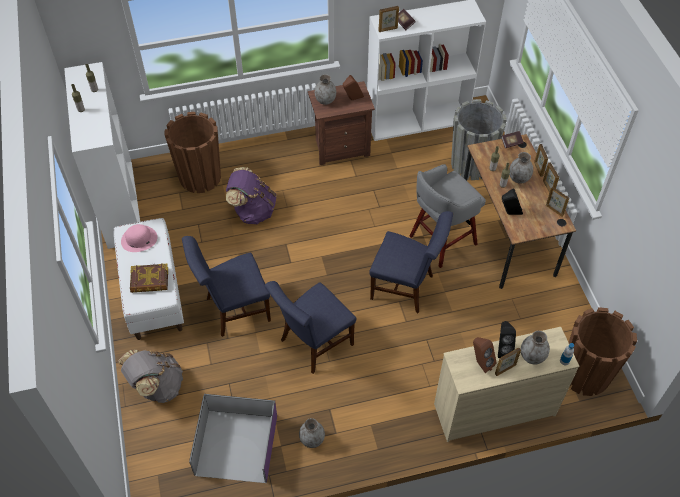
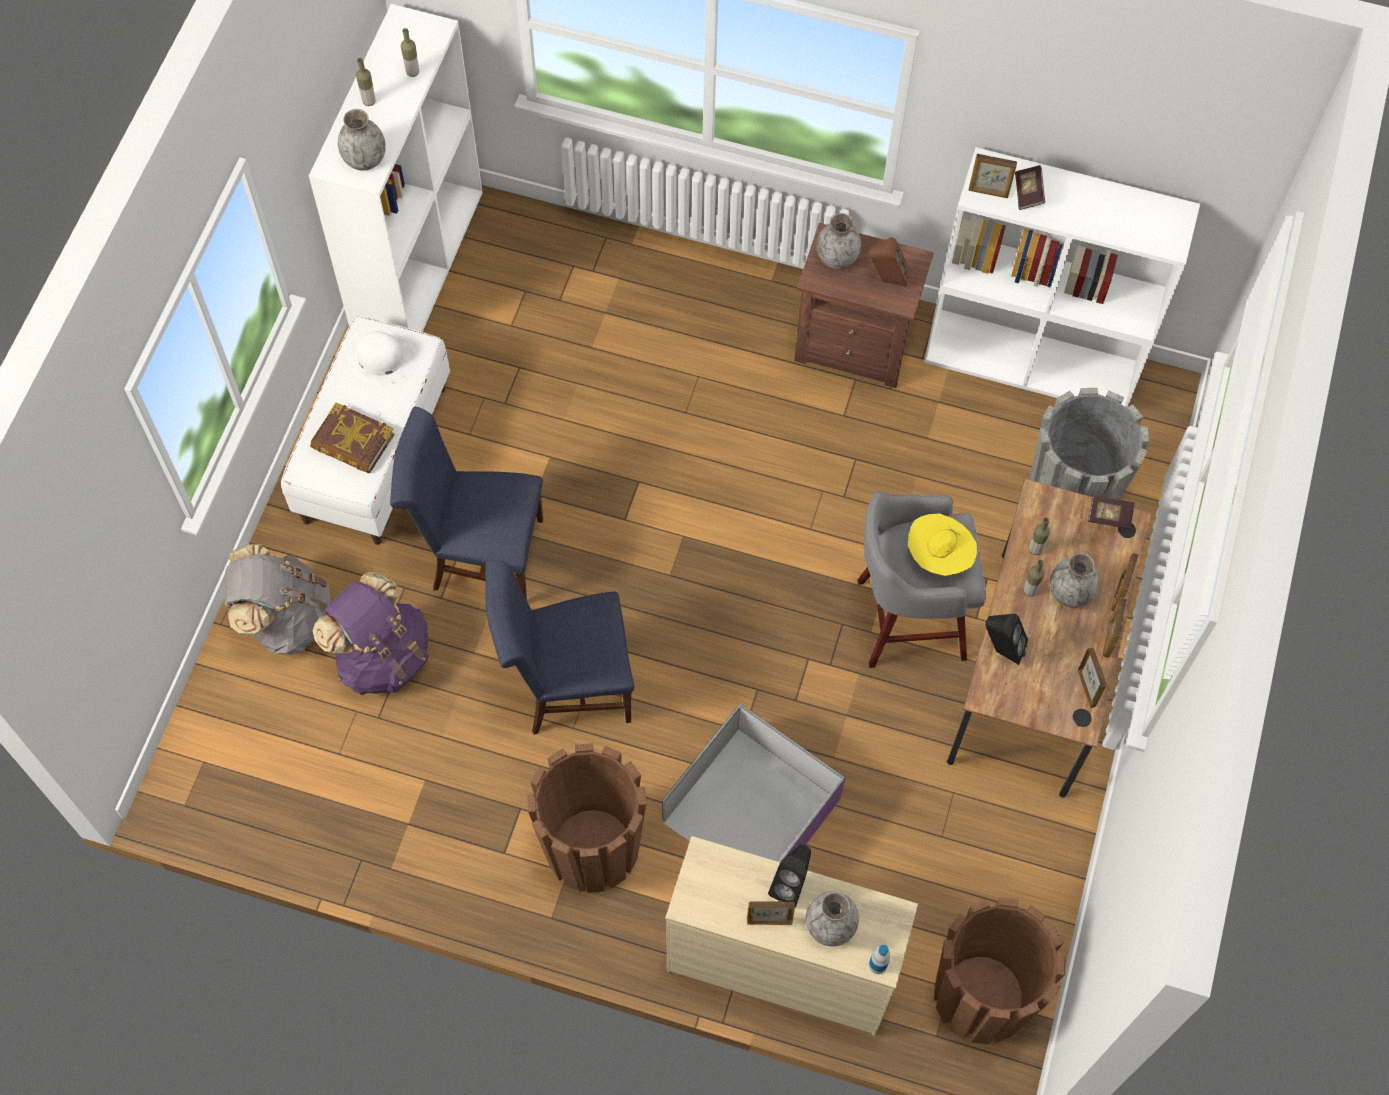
camera: 30 degrees right, 10 degrees up
(139, 239) = (380, 358): pink hat -> white hat
(200, 177) = (577, 279): brown planter -> brown planter (592, 848)
(235, 445) = (342, 782): purple storage box -> purple storage box (749, 808)
(253, 211) = (624, 390): purple backpack -> purple backpack (382, 656)
(312, 439) = (461, 842): grey vase -> grey vase (364, 159)
(406, 287) = (786, 671): blue chair -> none
(455, 191) = (938, 556): none -> yellow hat
(480, 363) = (738, 887): brown speaker -> none

